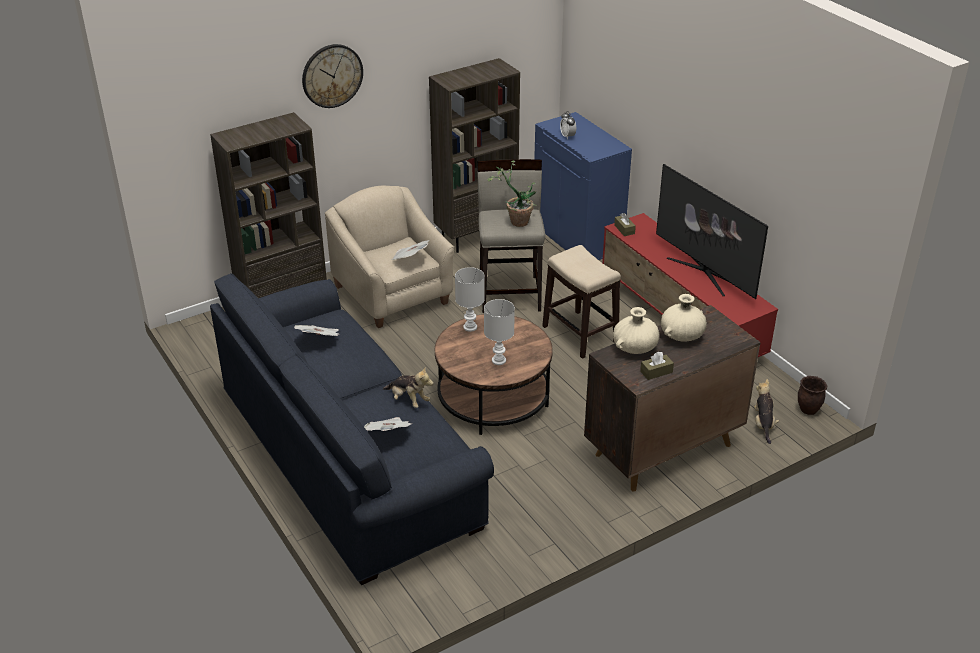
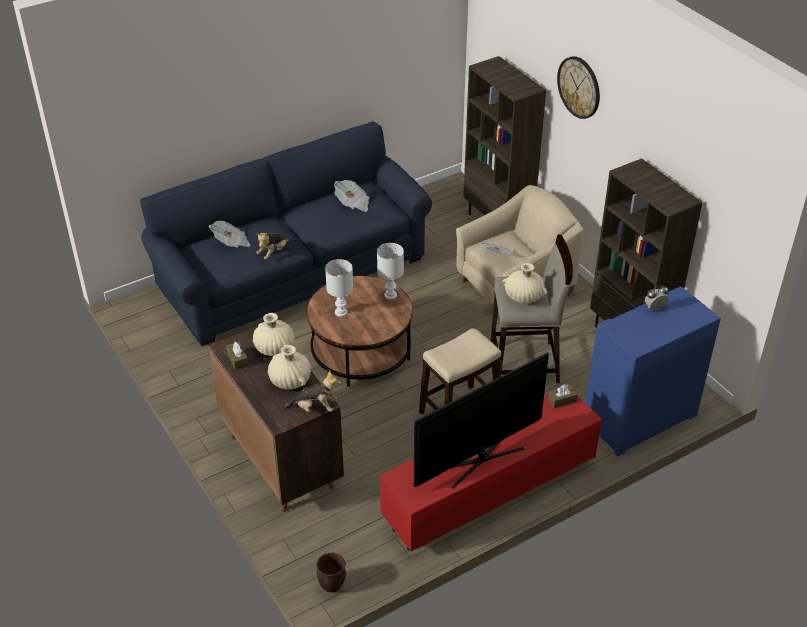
camera: 90 degrees right, 5 degrees up
(516, 220) = (523, 297): potted plant -> beige vase
(763, 424) = (311, 543): plush toy -> plush toy (314, 408)

